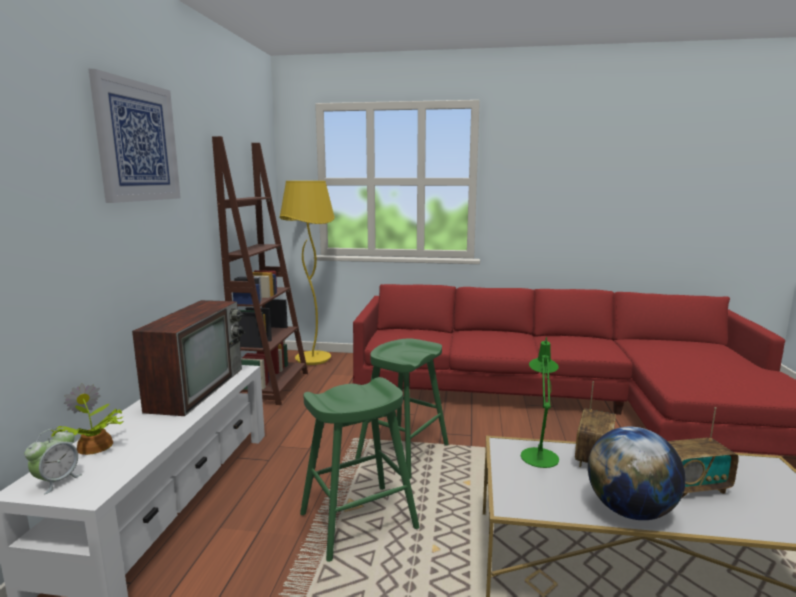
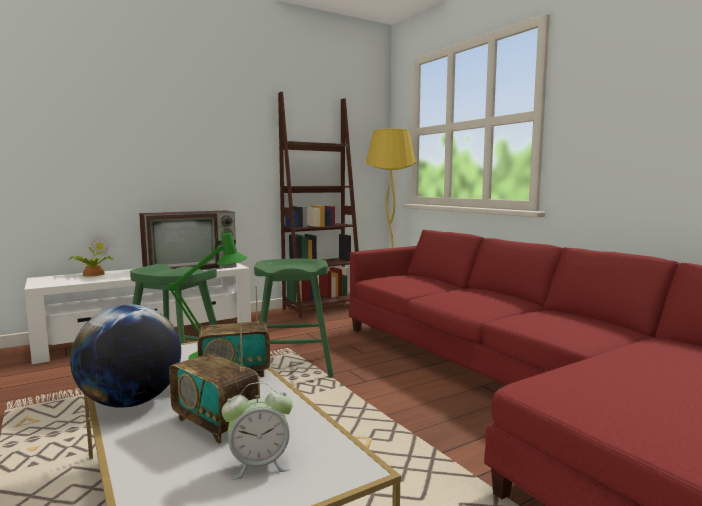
camera: 50 degrees right, 5 degrees down
(57, 481) = (50, 279): alarm clock -> alarm clock (259, 465)
(138, 142) = (187, 95): picture -> none

